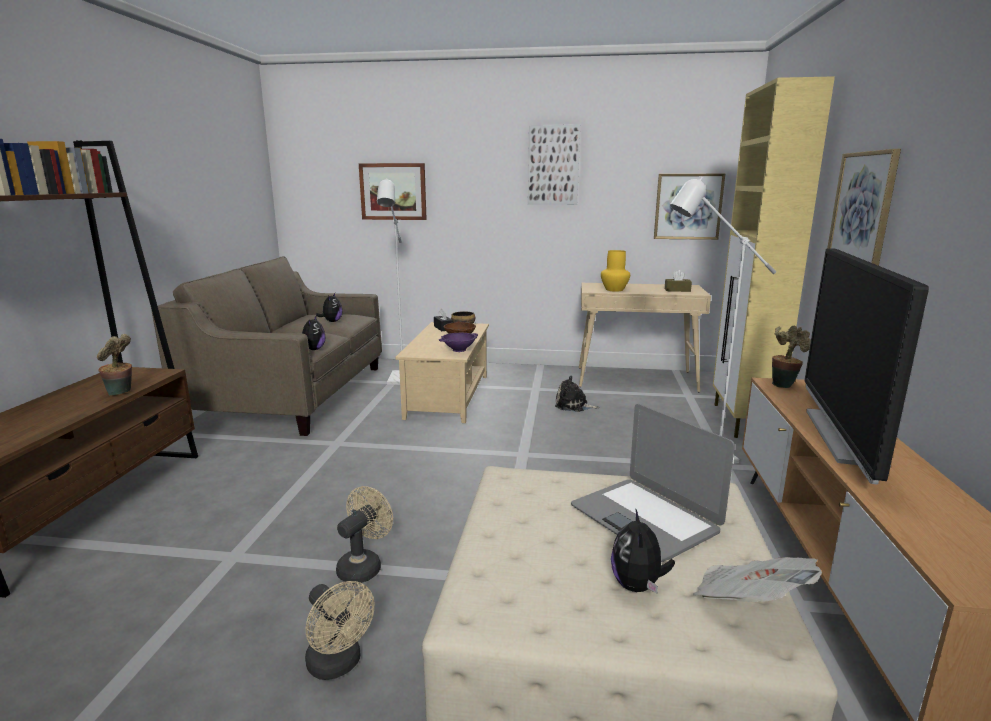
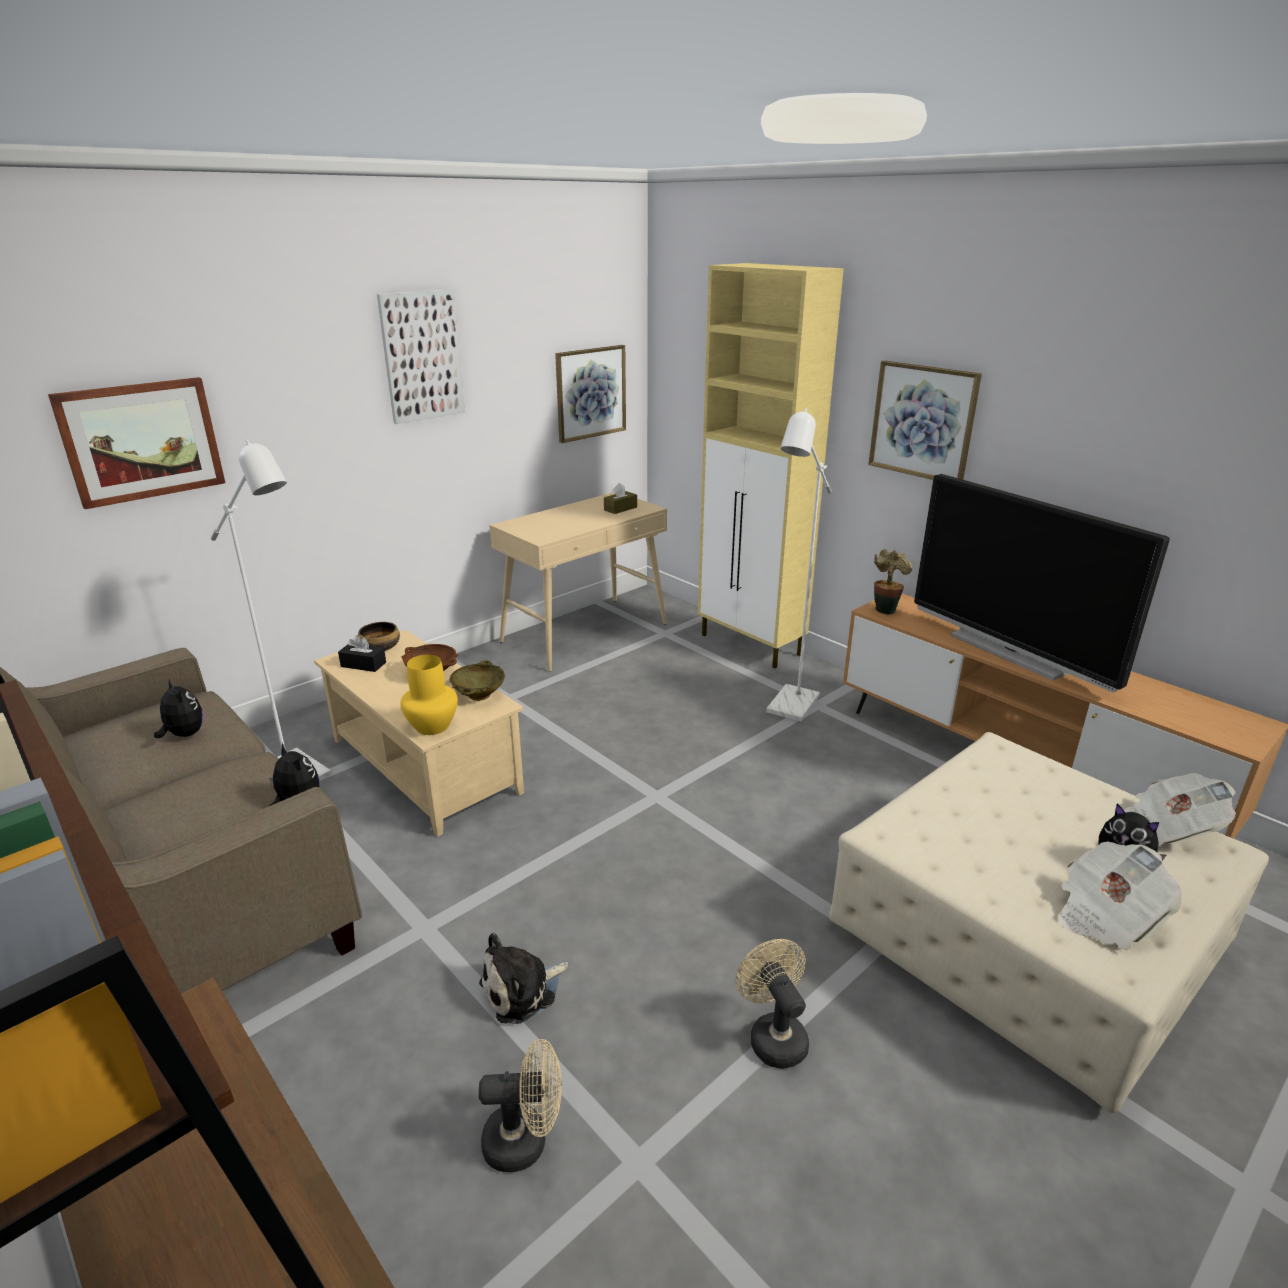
camera: 50 degrees left, 10 degrees up
(121, 393) = (246, 1098): potted plant -> none
(338, 665) = (939, 1133): beige fan -> beige fan (526, 1141)
(459, 350) = (479, 695): purple bowl -> beige bowl
(542, 591) = (1106, 915): none -> newspaper
(573, 406) = (590, 702): plush toy -> plush toy (522, 990)
(614, 289) = (560, 528): yellow vase -> yellow vase (432, 726)
(645, 518) = (1022, 804): laptop -> none

